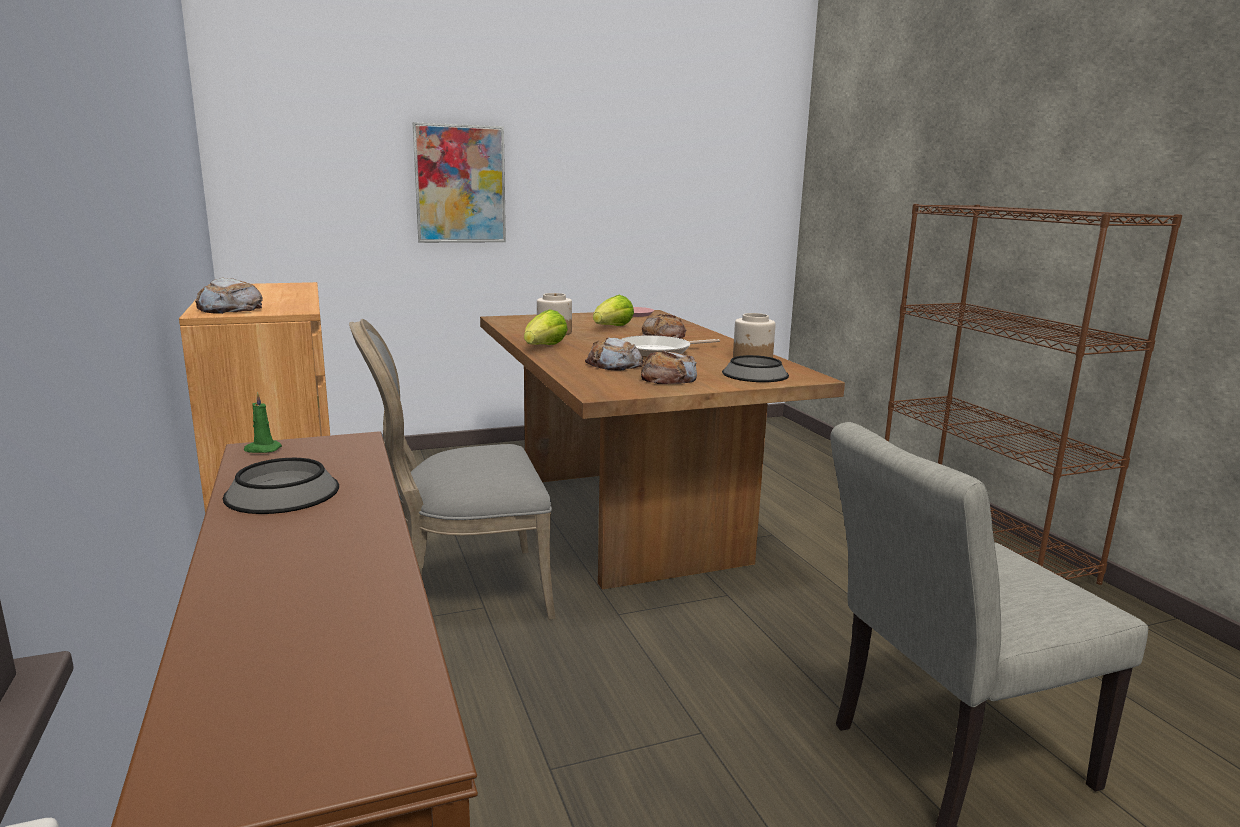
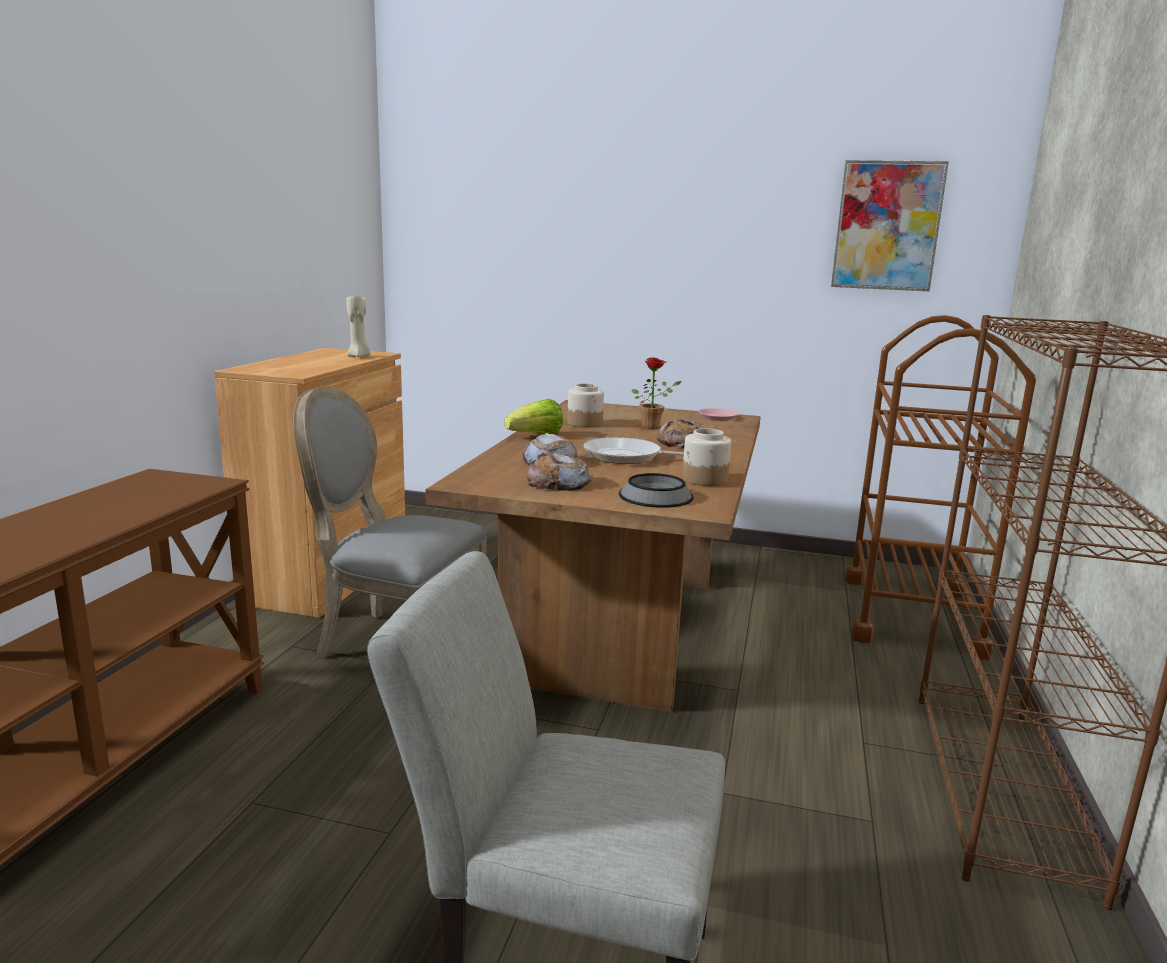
camera: 35 degrees right, 0 degrees up
(230, 308) = (264, 368): bread -> none
(262, 449) = (153, 476): green candle -> none
(283, 492) = (89, 507): bowl -> none
(289, 288) = (359, 356): none -> beige candle
(460, 184) = (587, 270): picture -> picture (887, 226)
(612, 327) = (653, 427): lettuce -> potted plant
(797, 453) = (911, 615): none -> brown cart

